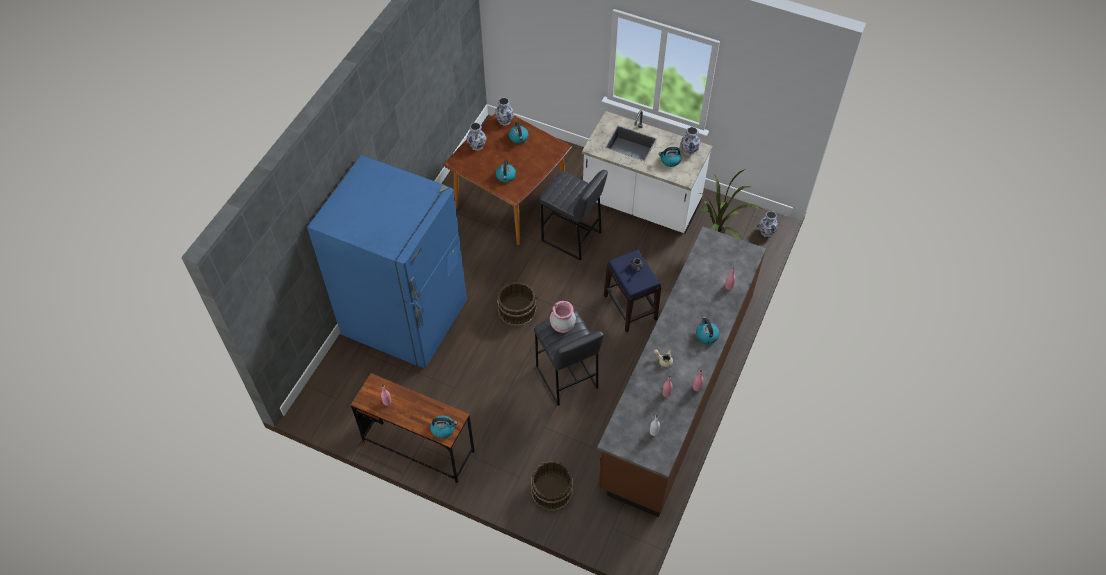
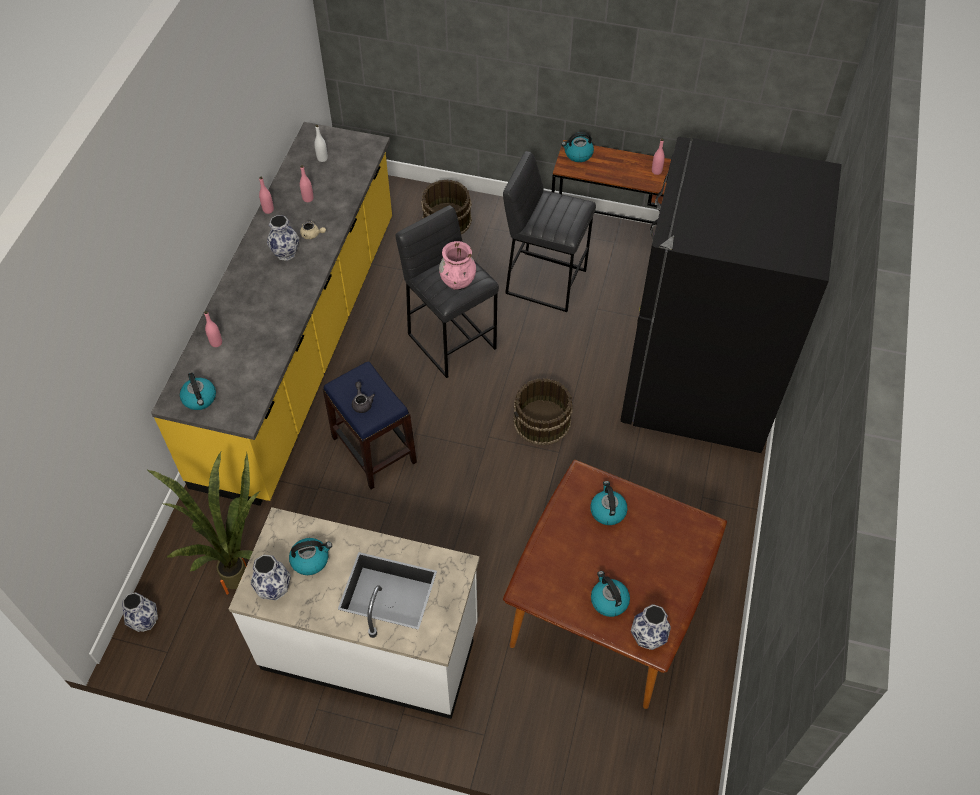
camera: 170 degrees right, 0 degrees up
(405, 317) = (699, 387): blue fridge -> black fridge
(476, 146) = (681, 568): vase -> vase (286, 253)
(572, 237) = (482, 556): grey stool -> grey stool (544, 281)
(677, 390) = (301, 346): brown counter -> yellow counter
(706, 335) = (253, 272): kettle -> kettle (200, 399)

